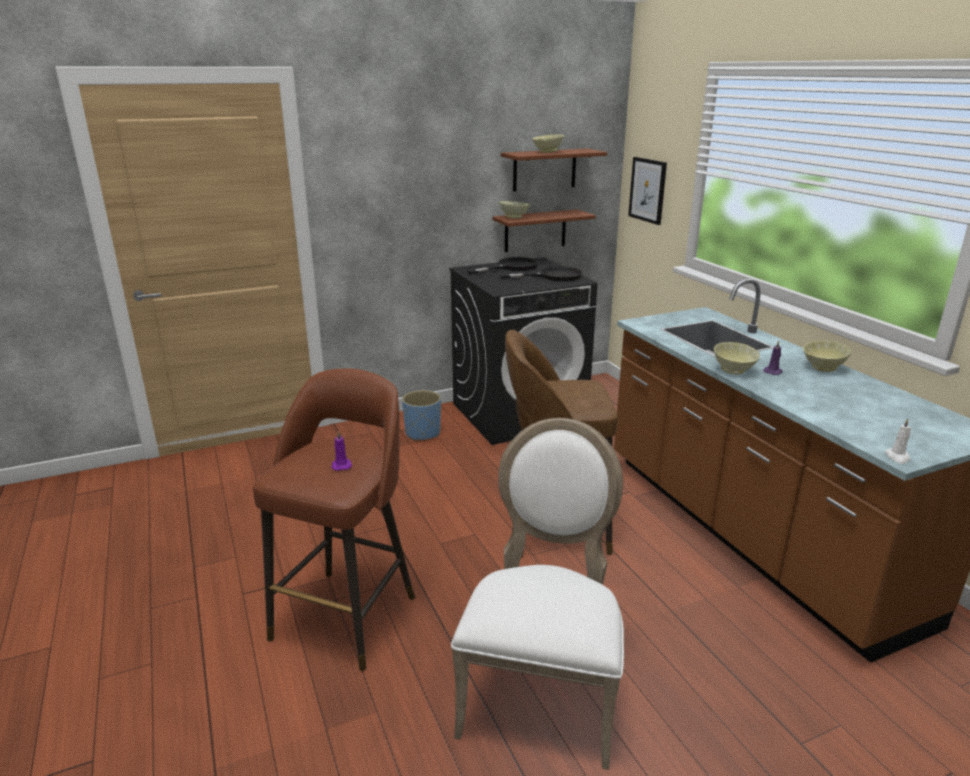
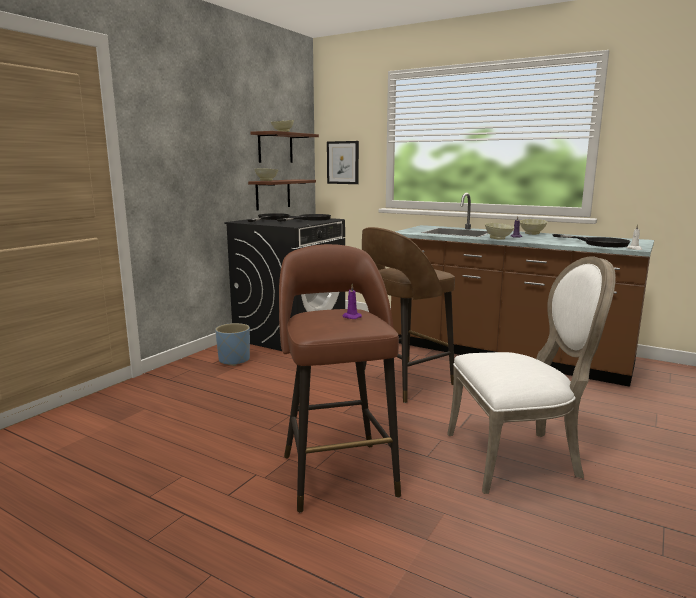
camera: 35 degrees left, 10 degrees down
(542, 689) = (518, 457): white chair -> white chair turned 105 degrees clockwise
(872, 424) = (599, 243): none -> black frying pan

